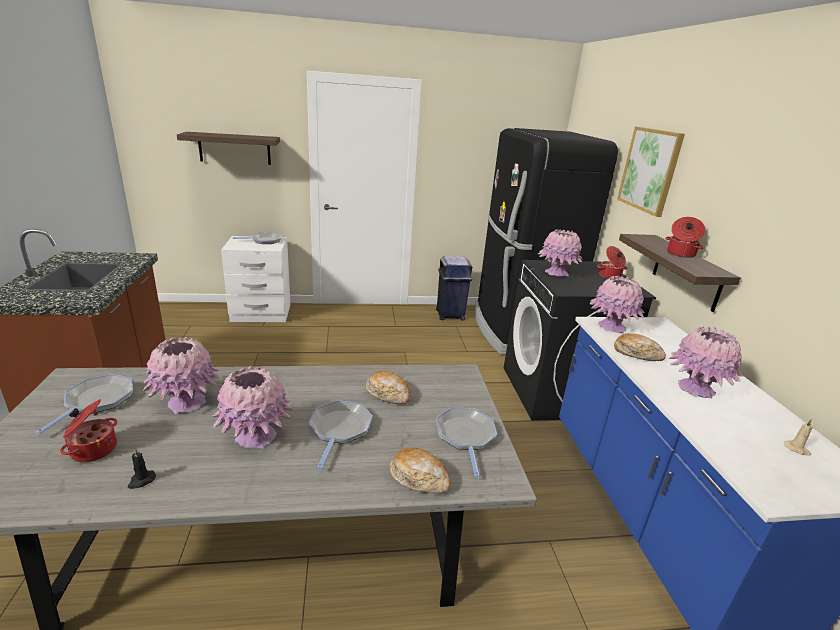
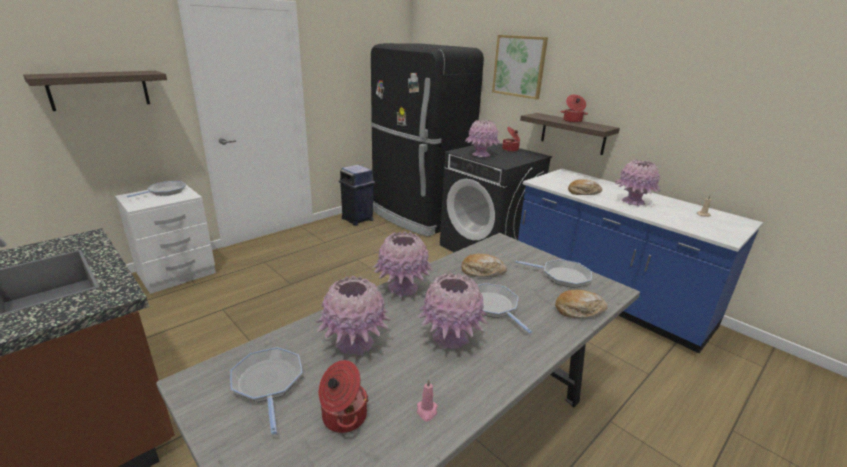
camera: 35 degrees left, 0 degrees up
(141, 480) = (426, 411): black candle -> pink candle
(465, 436) = (562, 276): frying pan -> frying pan turned 150 degrees clockwise
(611, 327) = (549, 181): pink vase -> pink vase (402, 288)

